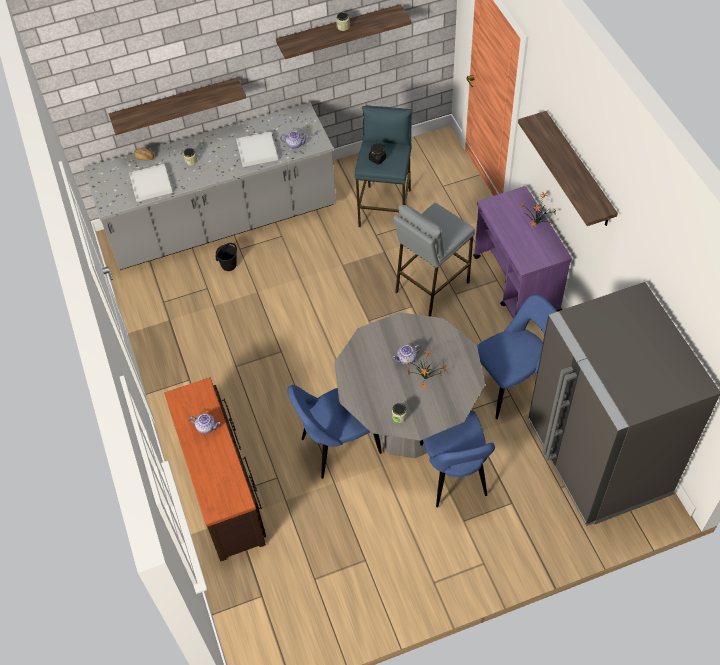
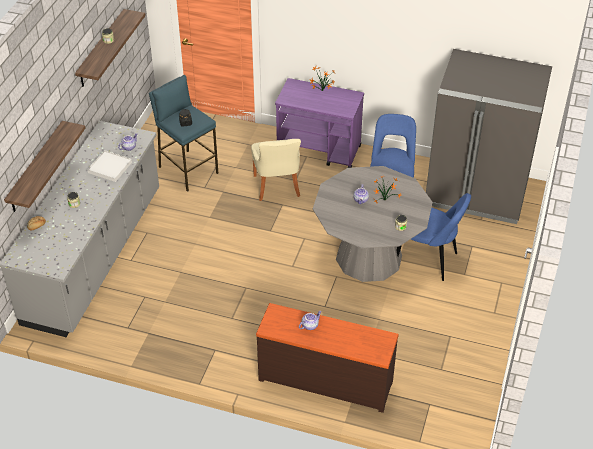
camera: 55 degrees left, 10 degrees down
(151, 184) = (68, 235): white tray -> none
(229, 265) = (138, 273): black bucket -> none
(337, 447) = (353, 302): blue chair -> none
(431, 287) = (277, 187): grey stool -> beige chair
(578, 170) = (350, 23): shelf -> none

